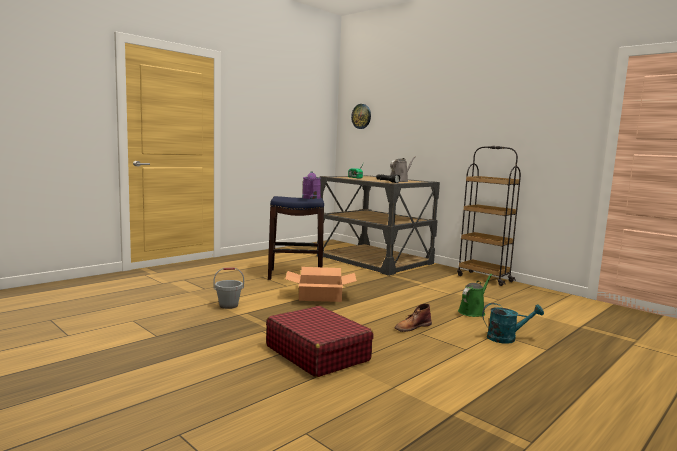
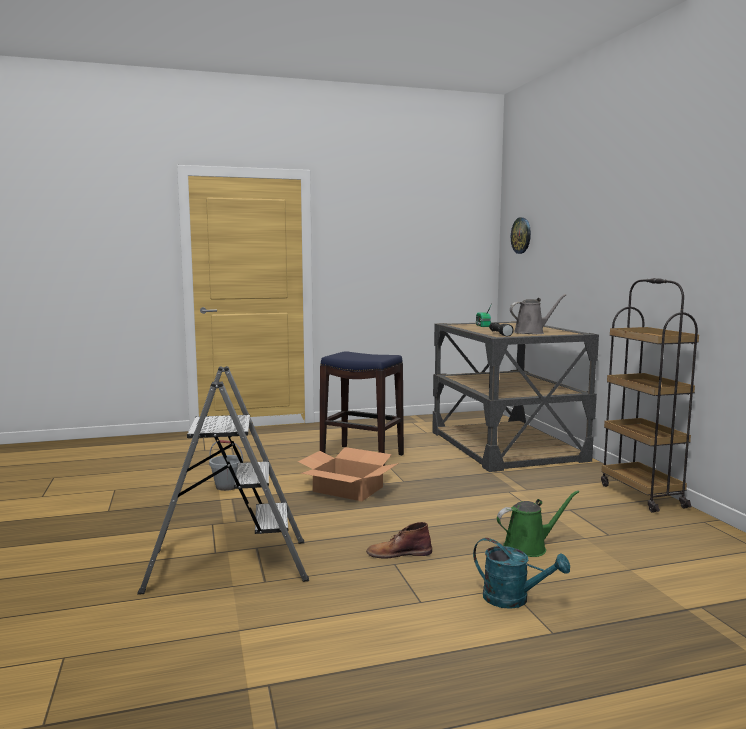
camera: 30 degrees right, 0 degrees up
(311, 198) = (379, 356): purple watering can -> none
(317, 353) = (225, 564): red suitcase -> grey step ladder

